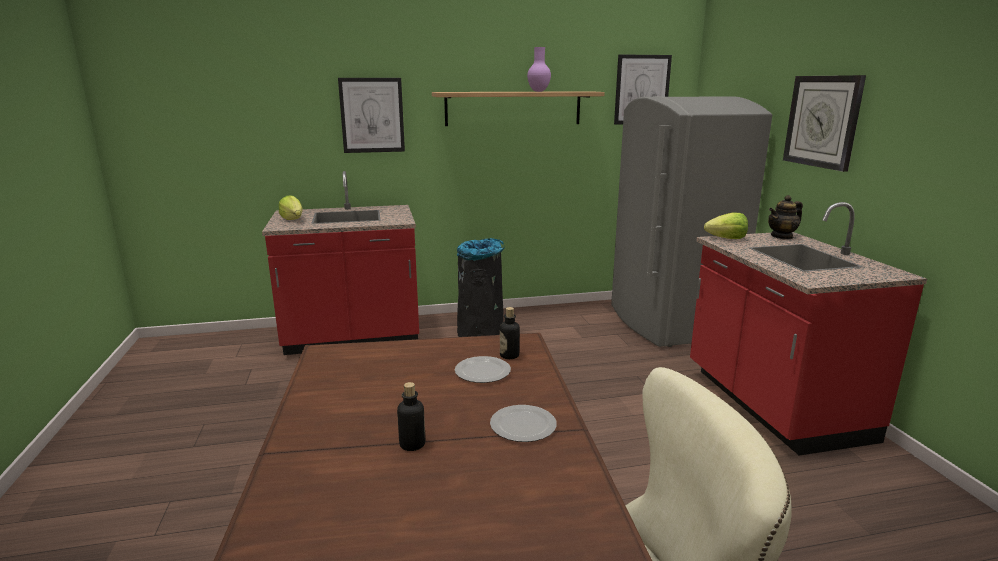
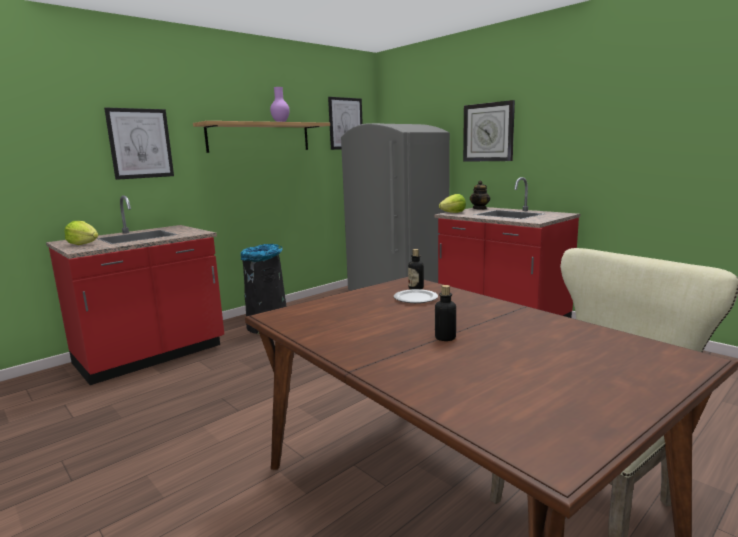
camera: 30 degrees left, 5 degrees down
(523, 426) = (493, 313): plate -> none

